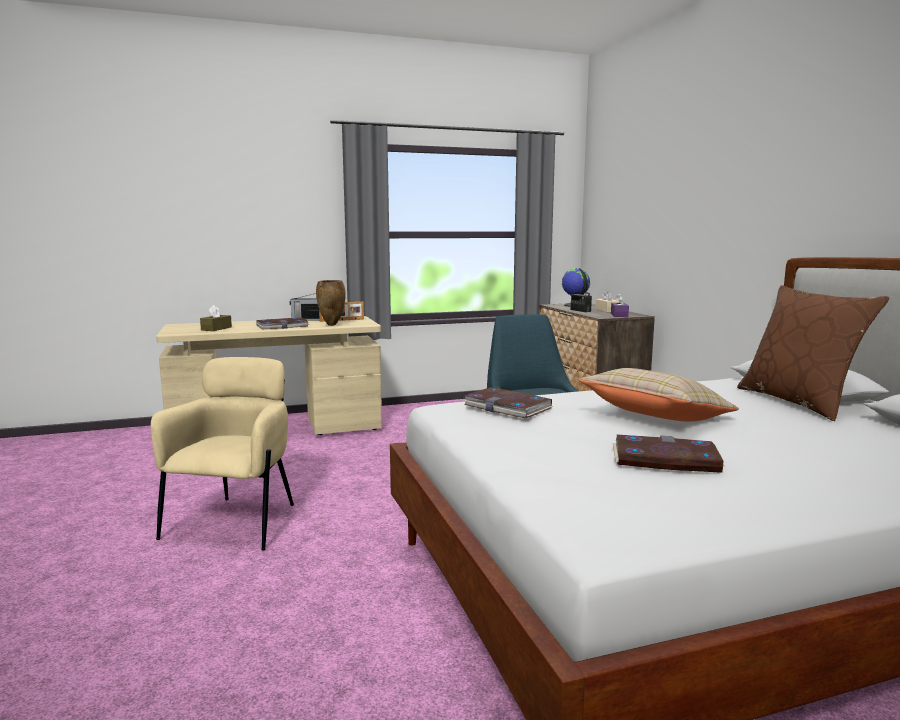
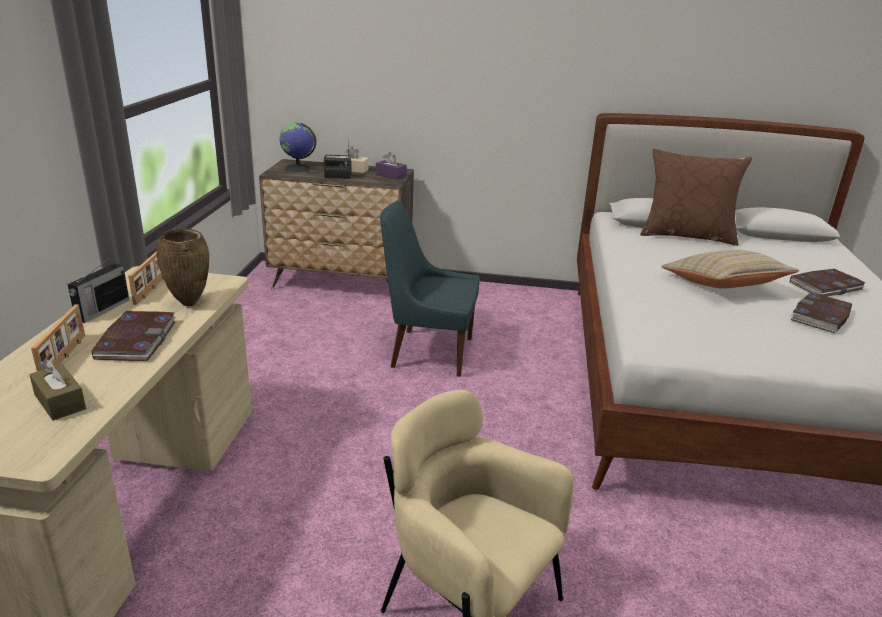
camera: 65 degrees left, 15 degrees up
(255, 324) = (65, 357): none -> picture frame
(507, 407) = (680, 323): book -> book (825, 286)

